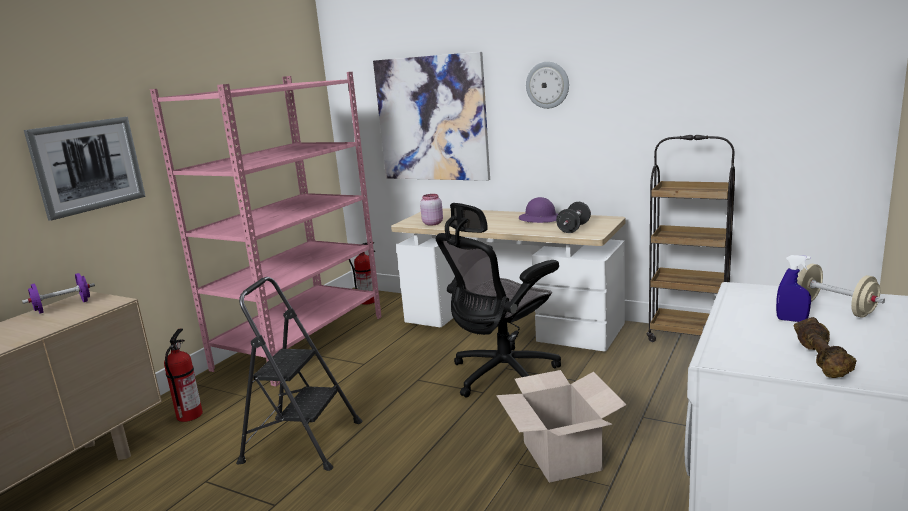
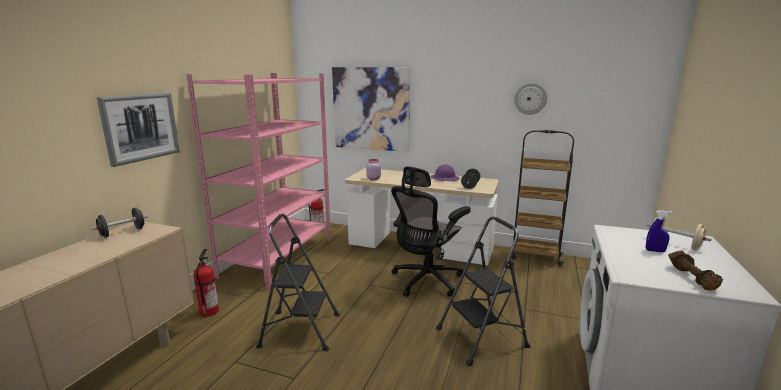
camera: 10 degrees left, 0 degrees up
(63, 307) = (122, 232): purple dumbbell -> black dumbbell
(547, 85) = (453, 92): wall clock -> wall clock (530, 98)
(562, 456) = (483, 336): cardboard box -> black step ladder

